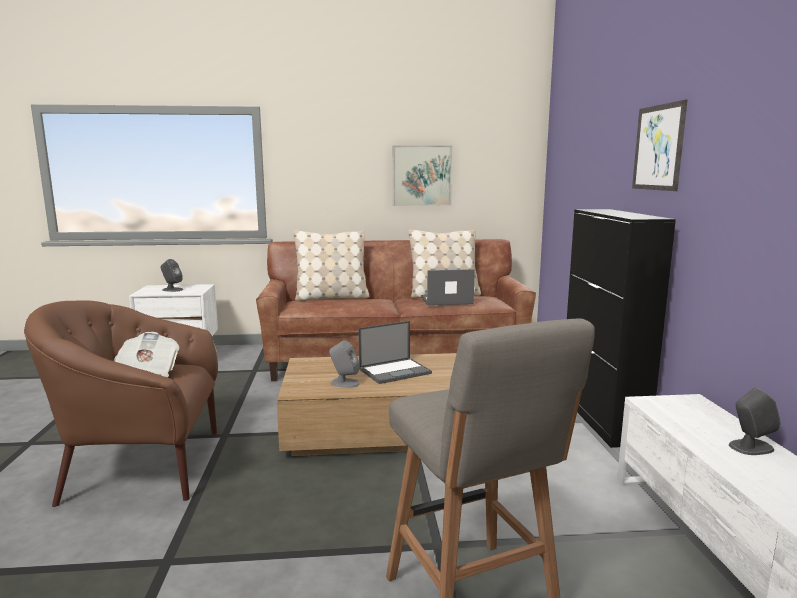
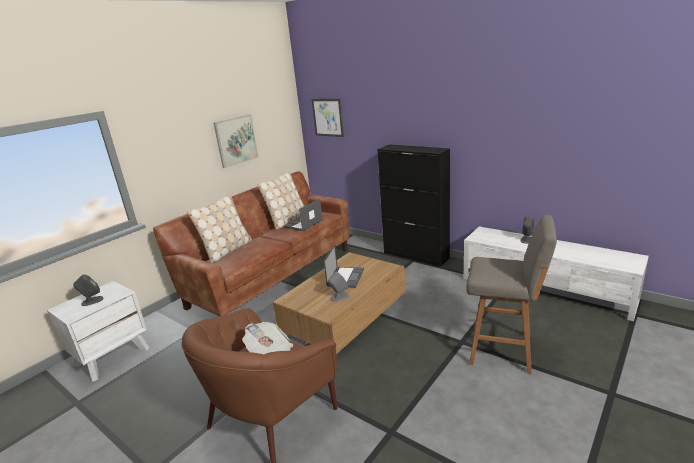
camera: 45 degrees left, 10 degrees up
(658, 147) = (424, 111): picture -> picture (327, 117)

